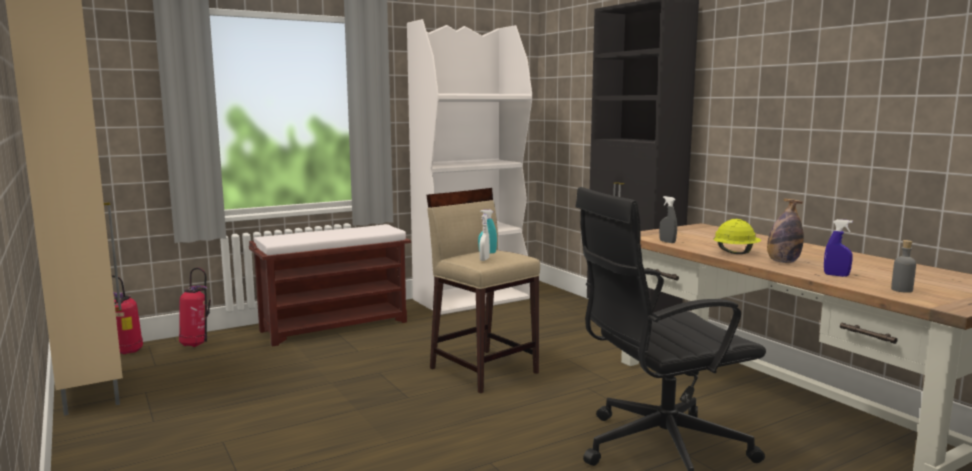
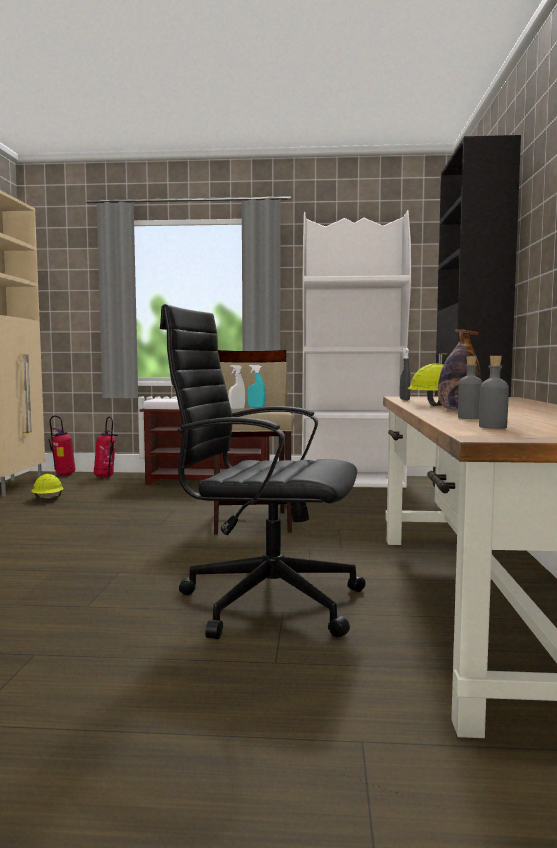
camera: 35 degrees right, 5 degrees down
(195, 394) = (48, 499): none -> yellow hard hat
(836, 275) = (469, 418): blue spray bottle -> grey bottle

